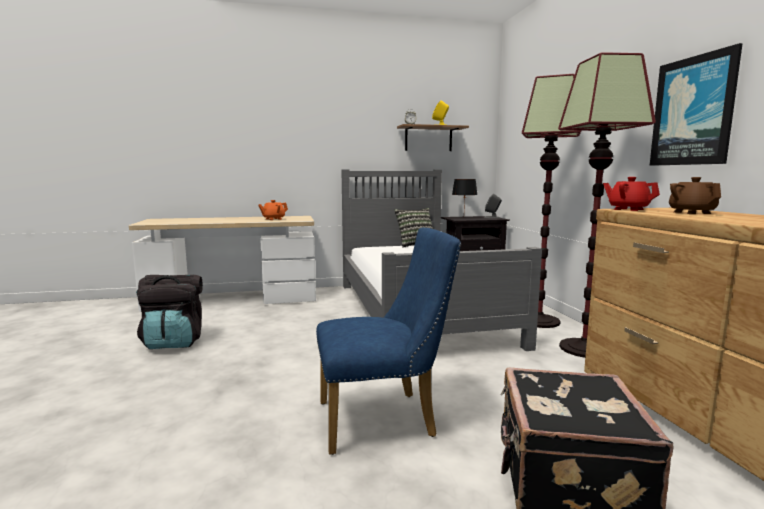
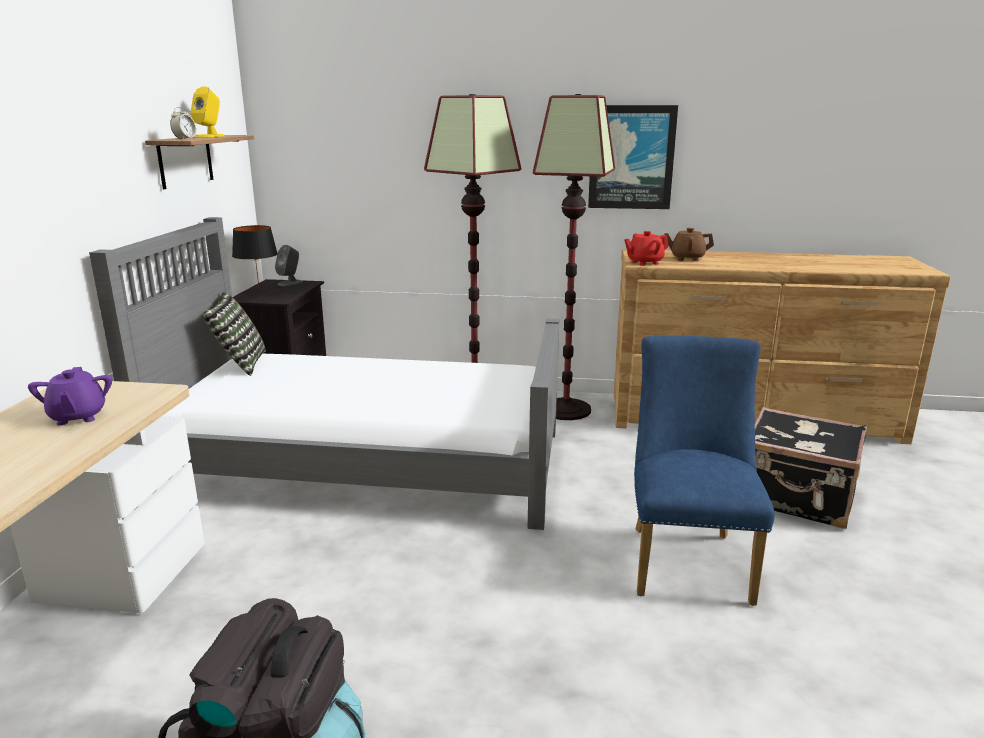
camera: 70 degrees left, 10 degrees up
(273, 219) = (77, 417): orange teapot -> purple teapot

